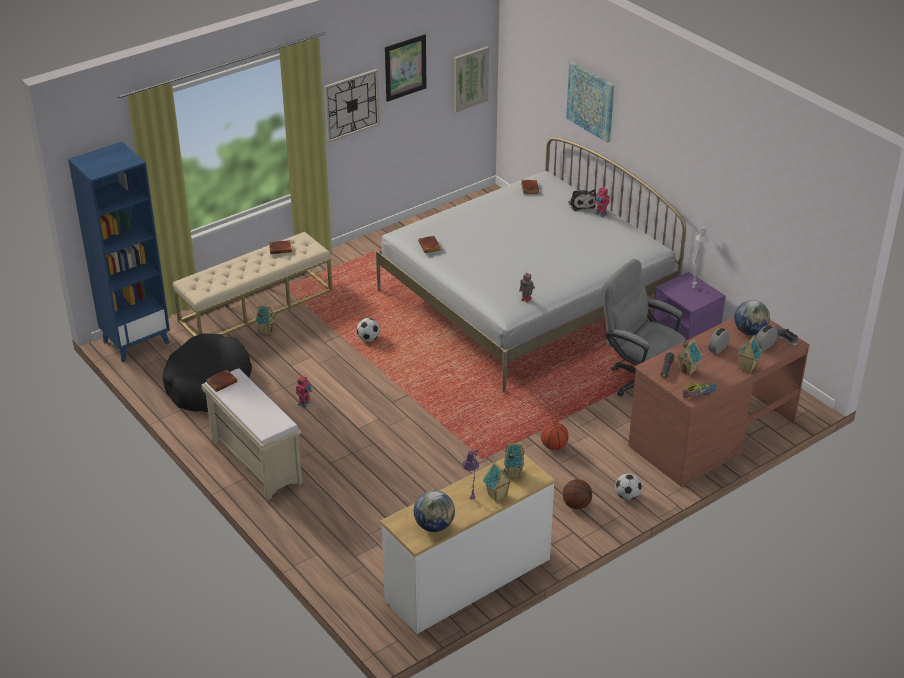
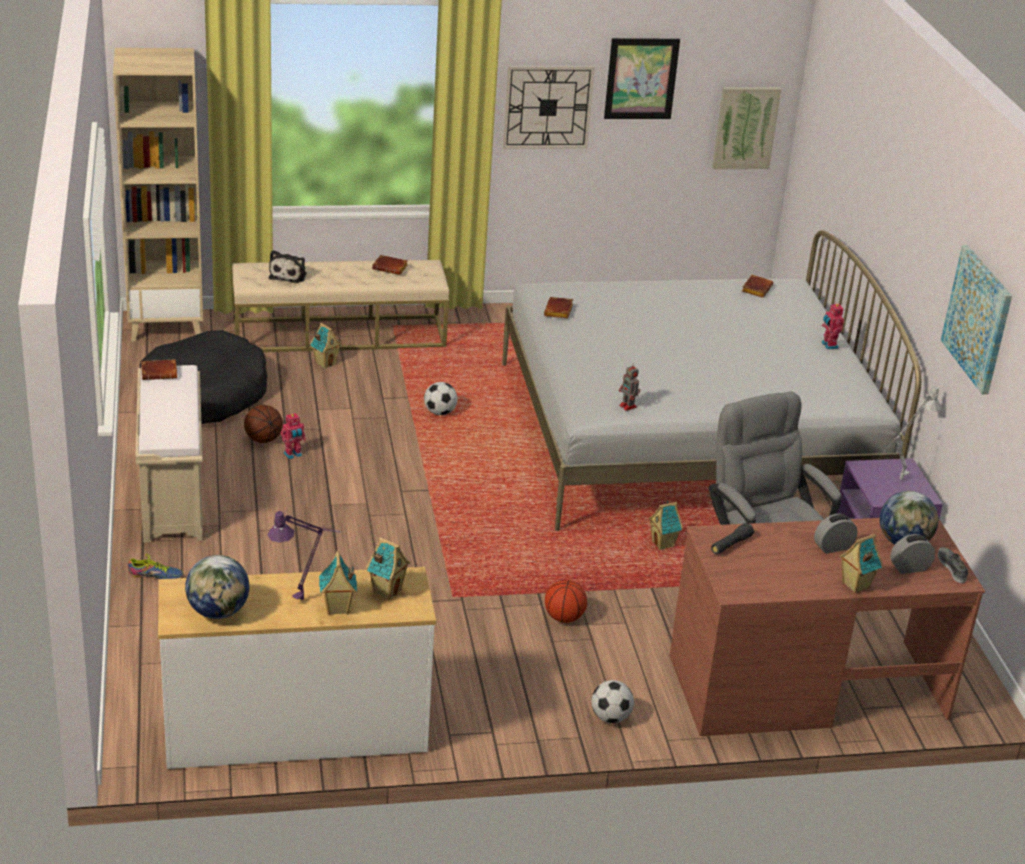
camera: 25 degrees right, 5 degrees down
(136, 342) = (167, 326): blue bookcase -> beige bookcase
(576, 505) = (528, 700): basketball -> basketball (263, 439)
(581, 204) = (812, 326): plush toy -> plush toy (289, 275)
(591, 101) = (866, 180): picture -> picture (978, 319)
(687, 370) = (760, 558): toy house -> toy house (663, 544)
(698, 393) = (749, 591): shoe -> shoe (155, 576)

